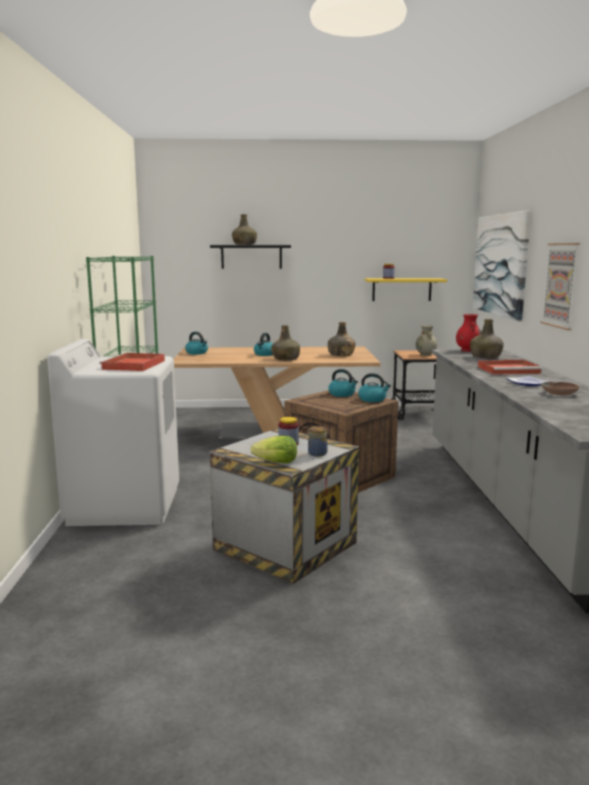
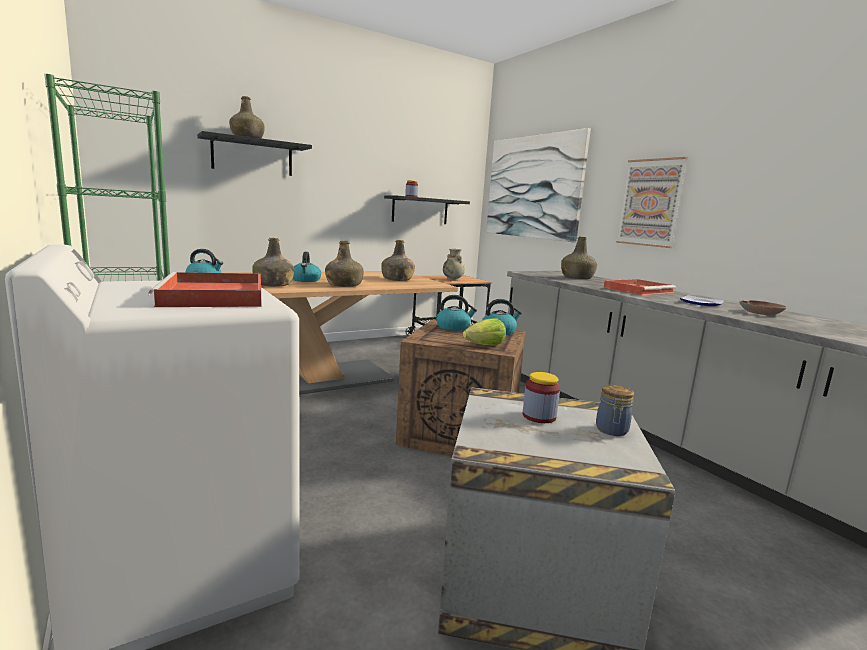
camera: 30 degrees left, 0 degrees up
(235, 357) = (273, 284): none -> green bottle
(277, 463) = (600, 464): lettuce -> lettuce (485, 346)
(401, 289) = (420, 210): yellow shelf -> black shelf
(468, 350) = (541, 271): red vase -> none

